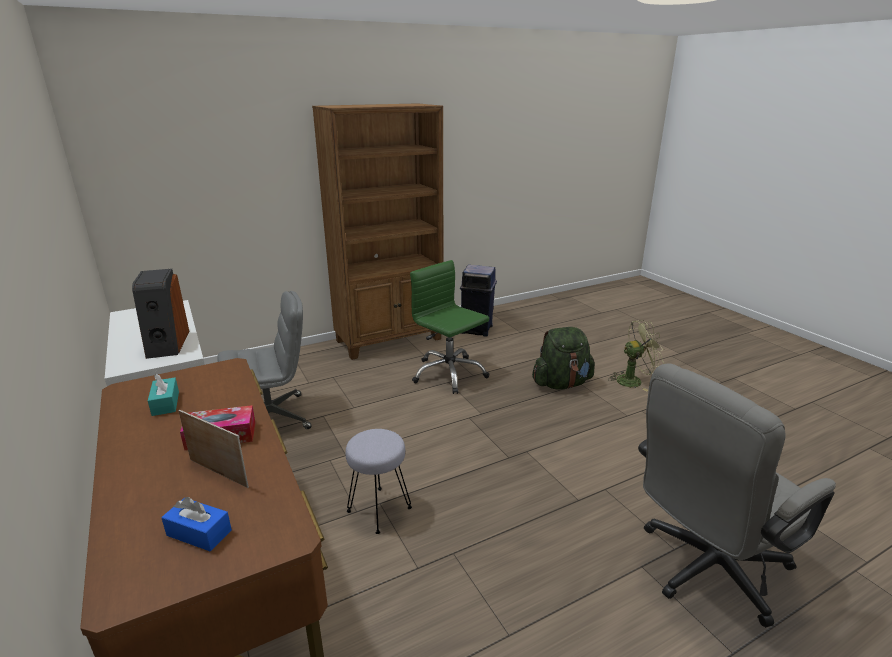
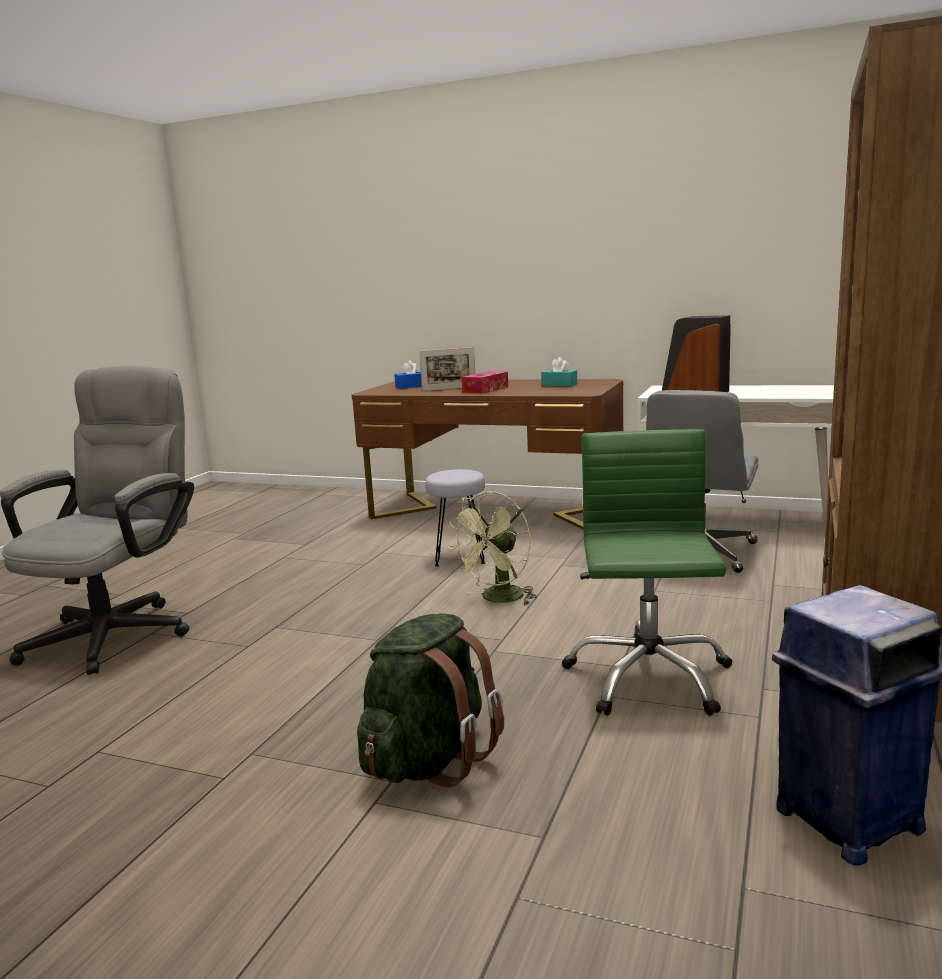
camera: 140 degrees right, 10 degrees down
(448, 374) = (647, 678): green office chair -> green office chair turned 90 degrees counterclockwise
(633, 380) = (265, 859): green fan -> green fan (498, 599)

